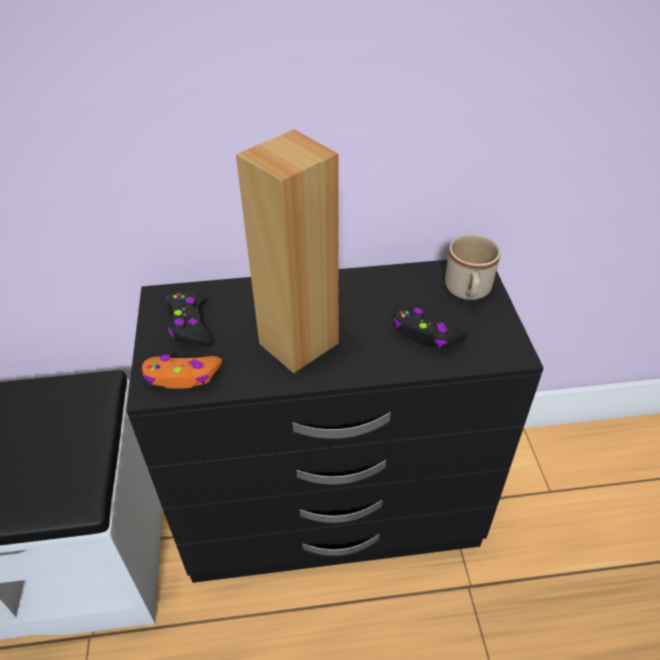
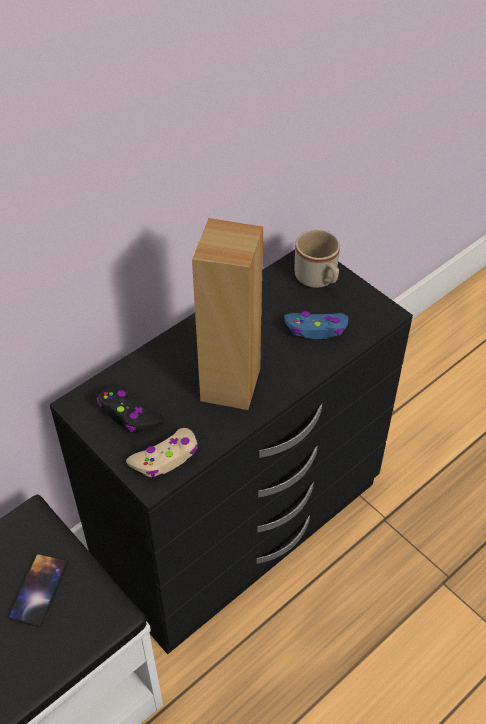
camera: 35 degrees left, 5 degrees up
(49, 444) = (38, 590): none -> phone
(182, 376) = (166, 458): orange game controller -> beige game controller
(426, 334) = (316, 329): black game controller -> blue game controller

